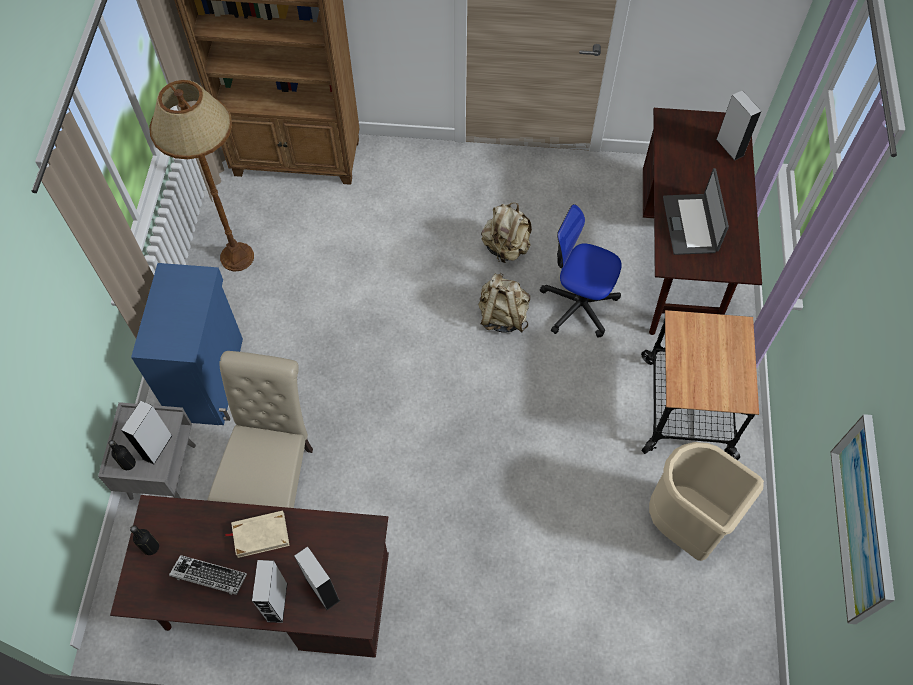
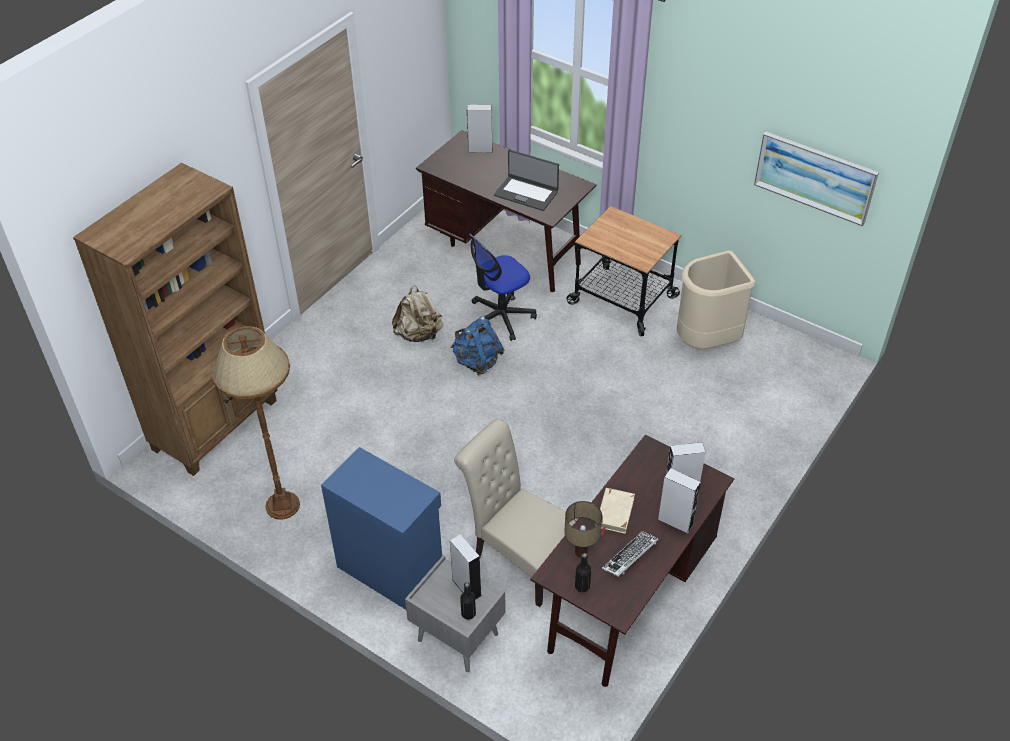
camera: 60 degrees left, 15 degrees down
(194, 527) = (581, 552): none -> table lamp
(502, 316) = (477, 362): beige backpack -> blue backpack

